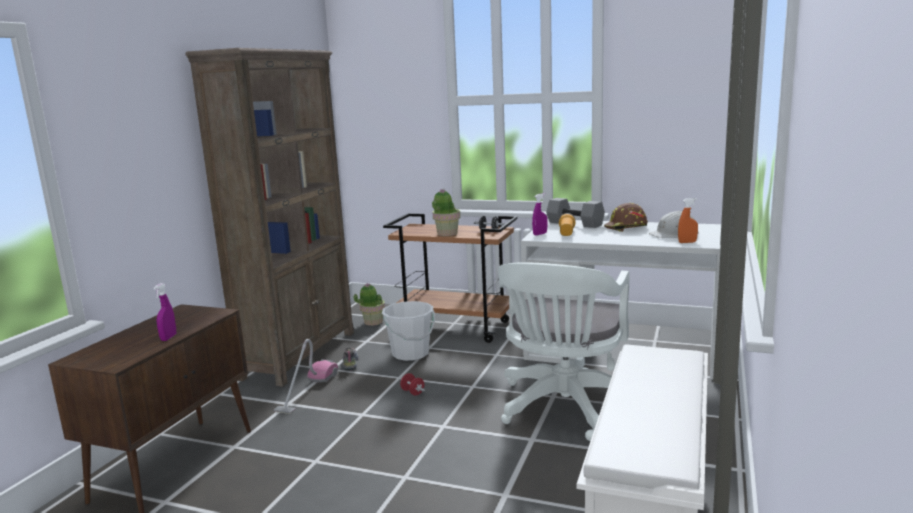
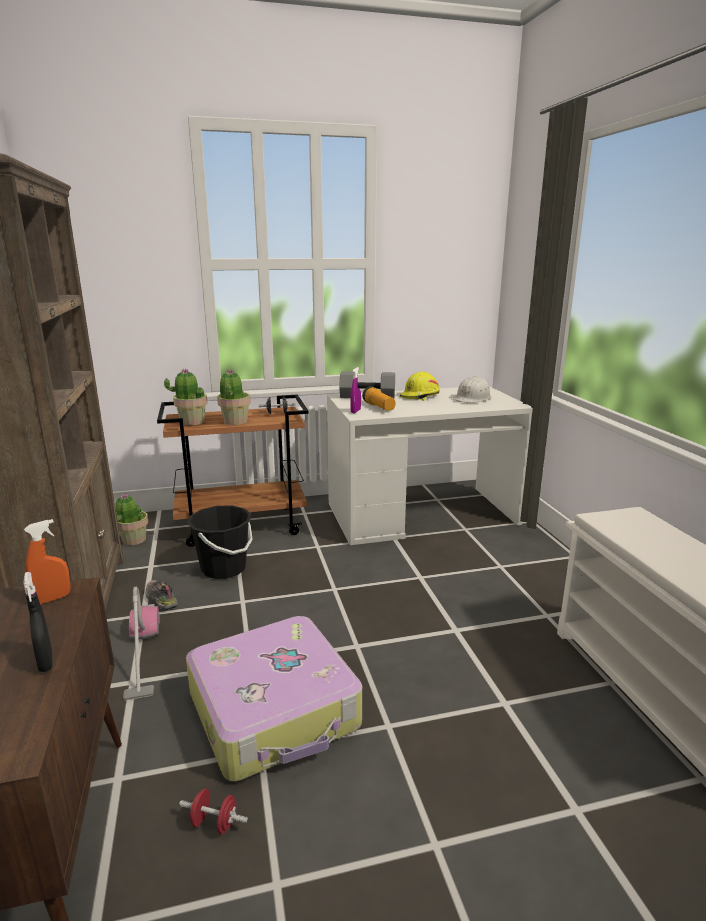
camera: 35 degrees left, 5 degrees up
(168, 338) = (45, 662): purple spray bottle -> black spray bottle
(346, 444) = (275, 710): none -> suitcase
(410, 354) = (224, 568): white bucket -> black bucket
(412, 392) = (278, 615): red dumbbell -> red dumbbell (214, 823)
(417, 230) = (192, 421): none -> potted plant
(563, 408) = (444, 587): white office chair -> none
(625, 228) = (420, 396): brown hard hat -> yellow hard hat
(687, 242) = (497, 405): orange spray bottle -> orange spray bottle (52, 599)

